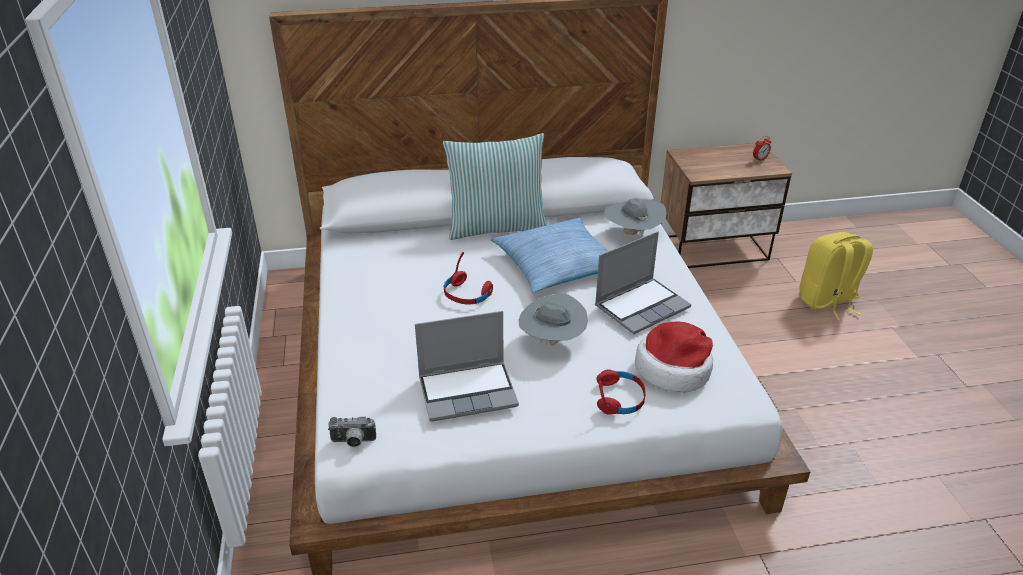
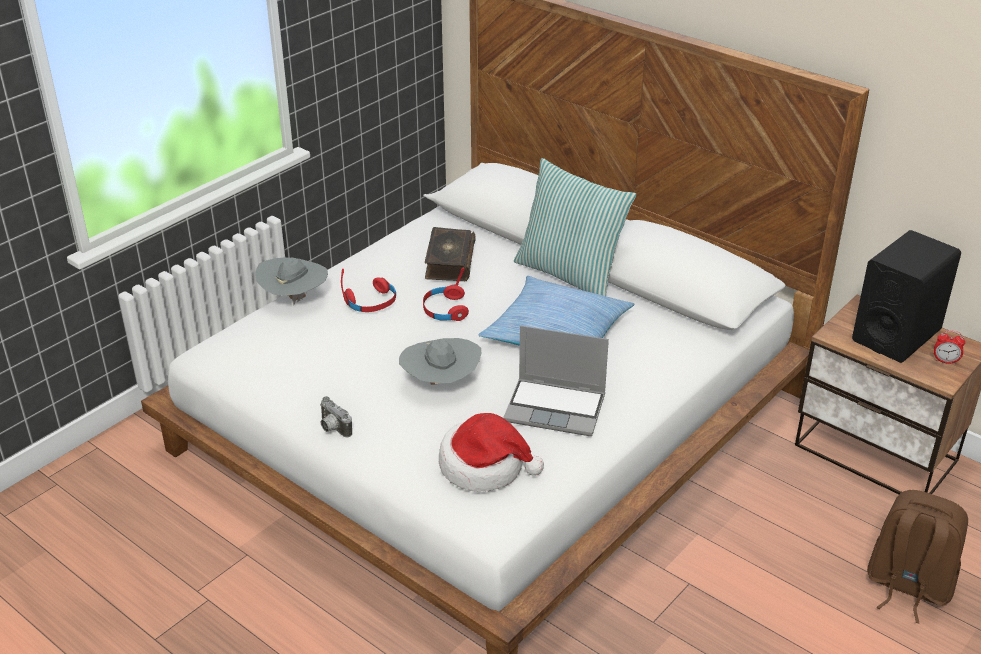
camera: 50 degrees right, 0 degrees up
(353, 442) = (213, 352): camera -> camera (332, 428)
(409, 265) = (449, 263): none -> book
(468, 391) = (322, 372): laptop -> none
(619, 398) = (407, 453): red headphones -> red headphones (371, 302)
(632, 234) = (673, 351): grey hat -> grey hat (294, 299)
(720, 159) = (896, 335): none -> black speaker
(827, 302) = (907, 586): yellow backpack -> brown backpack

